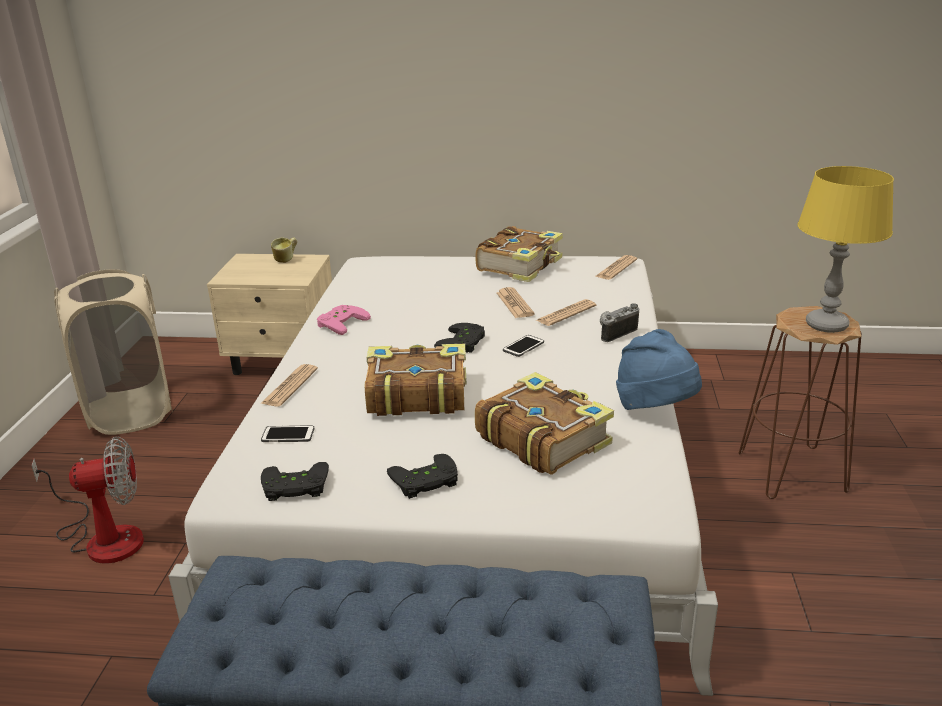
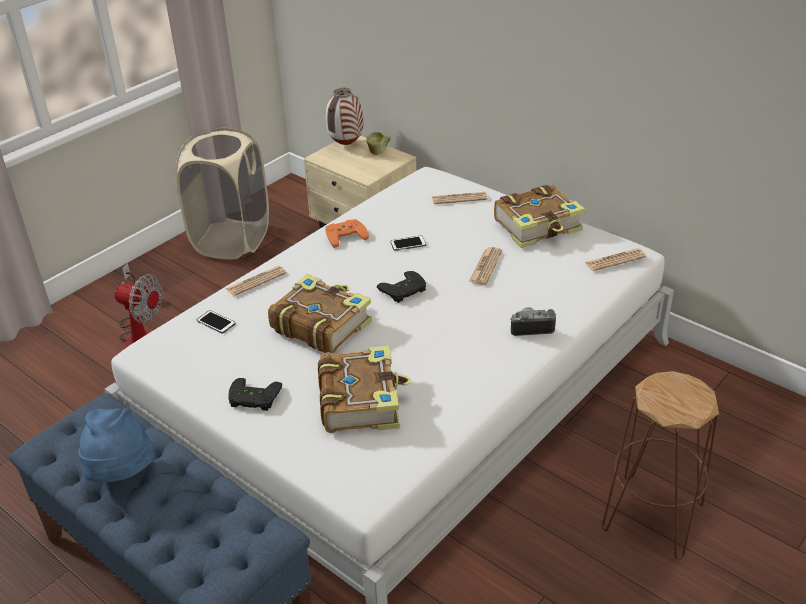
camera: 35 degrees right, 10 degrees up
(242, 263) = (346, 144): none -> vase
(295, 488) = (180, 366): black game controller -> none
(340, 322) = (345, 234): pink game controller -> orange game controller
(523, 346) = (443, 313): phone -> phone (408, 244)
(566, 313) = (512, 293): newspaper -> newspaper (459, 198)
(655, 409) = (469, 414): blue hat -> blue hat (121, 474)
(826, 325) = (676, 403): yellow table lamp -> none

